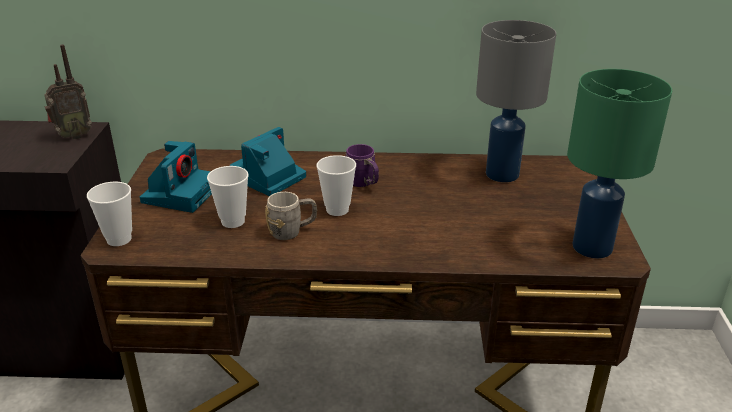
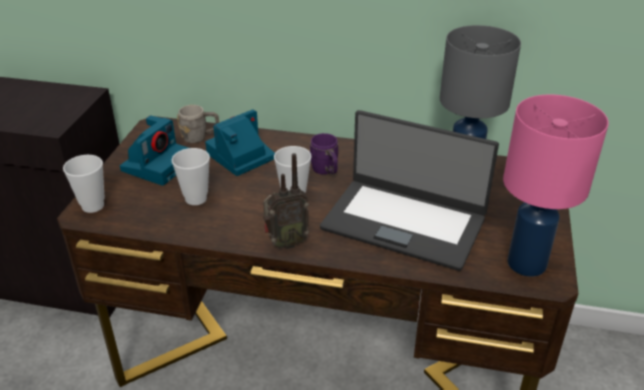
camera: 10 degrees right, 5 degrees up
(73, 136) = (73, 100): radio -> radio (285, 243)
(292, 232) = (246, 215): grey mug -> grey mug (200, 137)
(459, 222) = (404, 222): none -> laptop
(592, 246) = (527, 263): green table lamp -> pink table lamp

